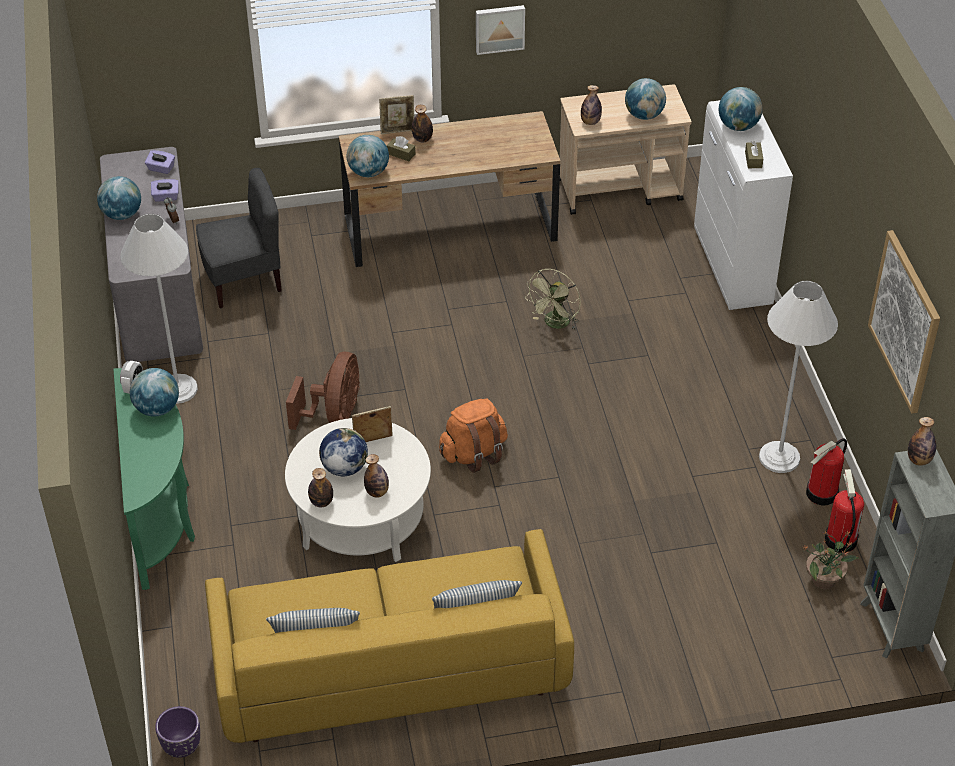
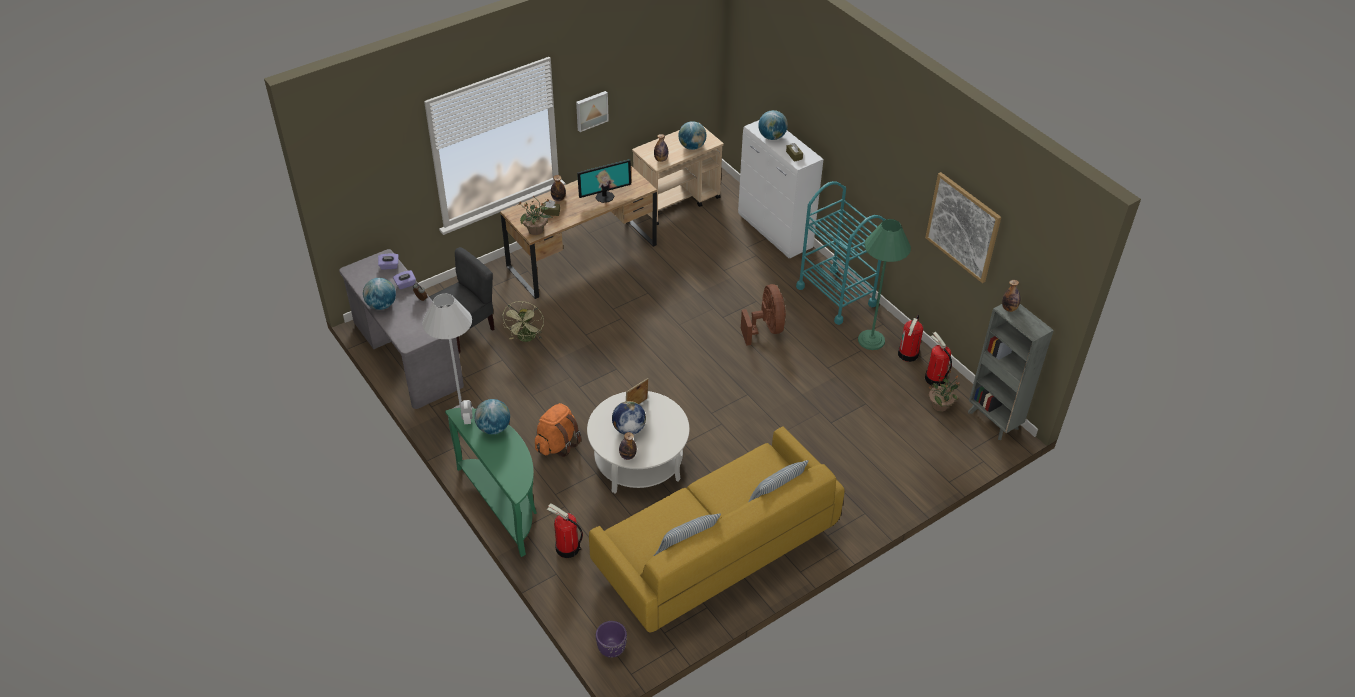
camera: 25 degrees left, 0 degrees up
(204, 599) = (567, 548): none -> fire extinguisher
(334, 414) = (579, 400): brown fan -> brown fan (766, 329)
(368, 172) = (536, 230): globe -> potted plant
(377, 492) = (659, 438): bottle -> none
(397, 131) = (538, 198): picture frame -> none
(474, 454) = (686, 396): orange backpack -> orange backpack (557, 444)
(484, 152) = (604, 196): none -> monitor
(555, 324) = (687, 298): green fan -> green fan (526, 338)
(766, 381) = (836, 296): none -> turquoise cart
(779, 457) = (871, 340): white floor lamp -> green floor lamp

